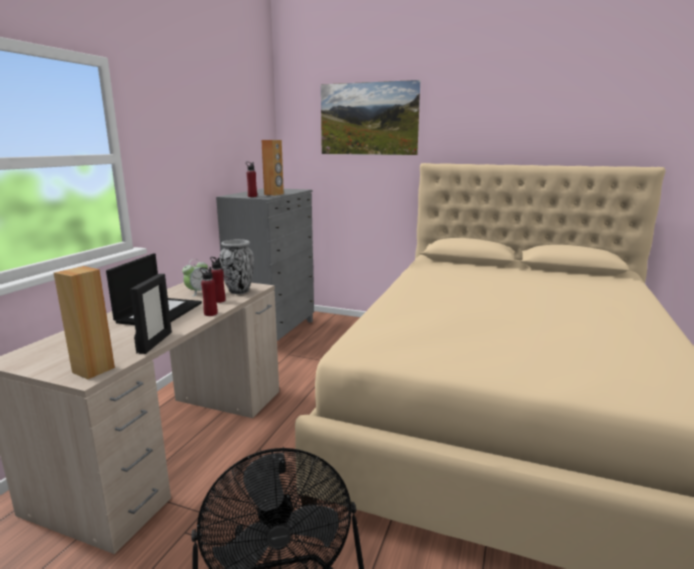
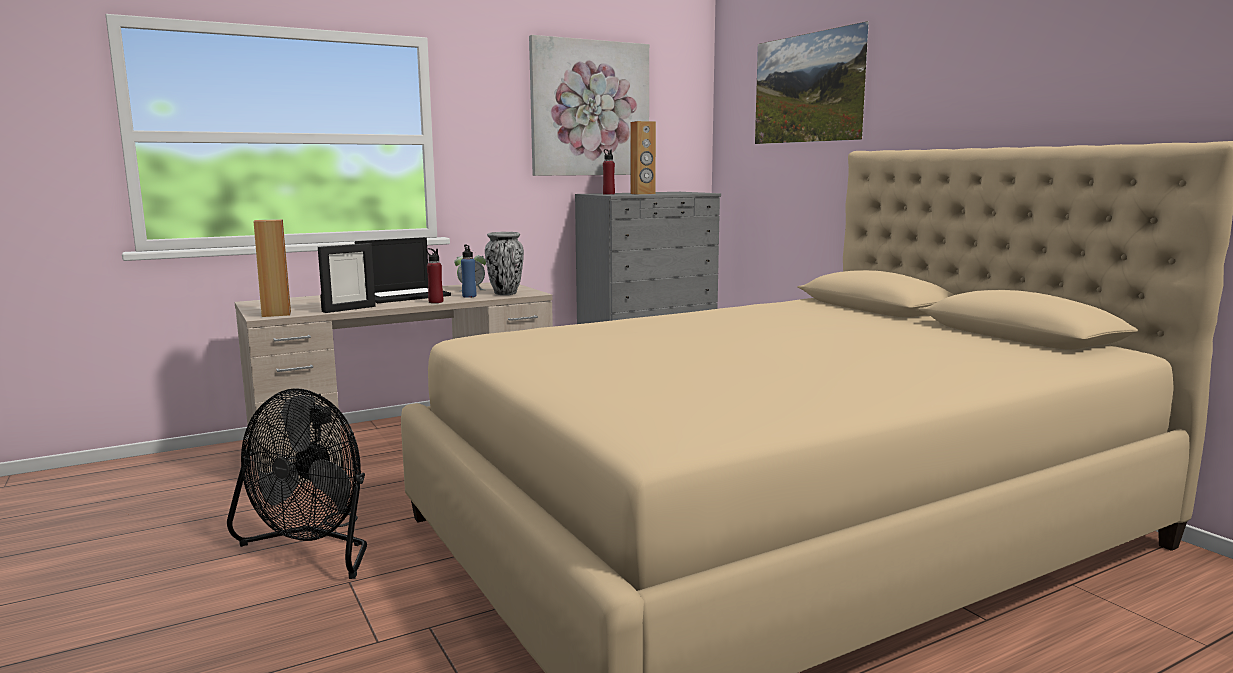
camera: 40 degrees right, 5 degrees down
(218, 127) = (590, 108): none -> picture
(219, 300) = (469, 296): red bottle -> blue bottle

